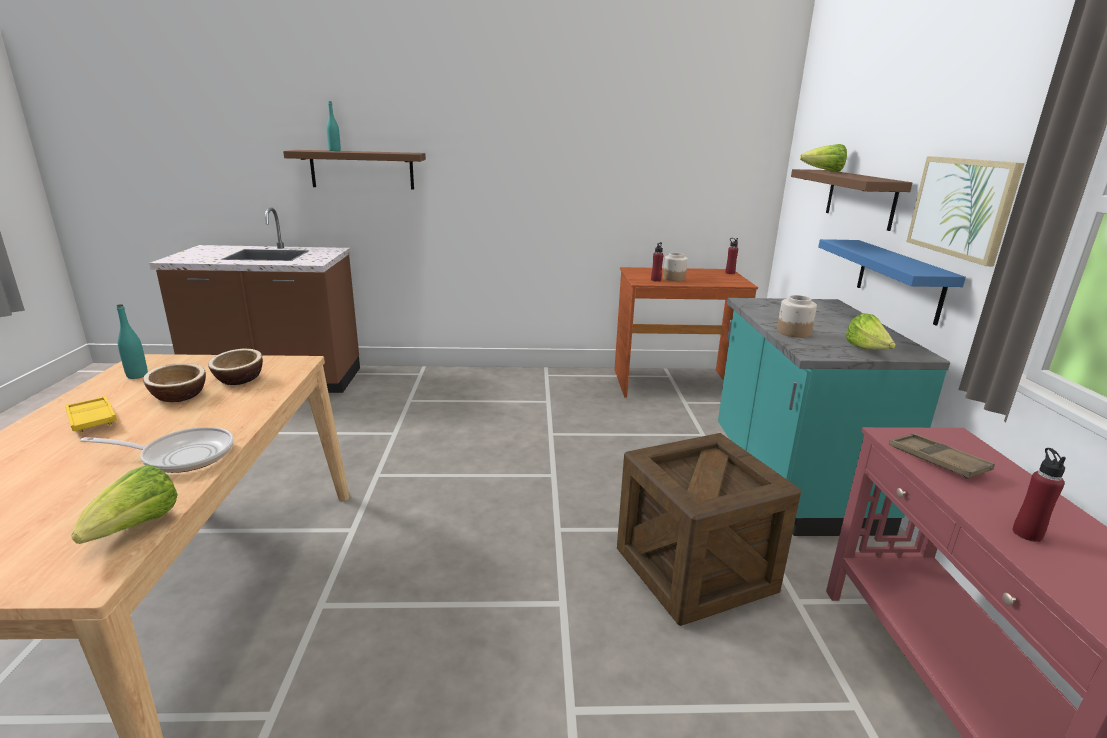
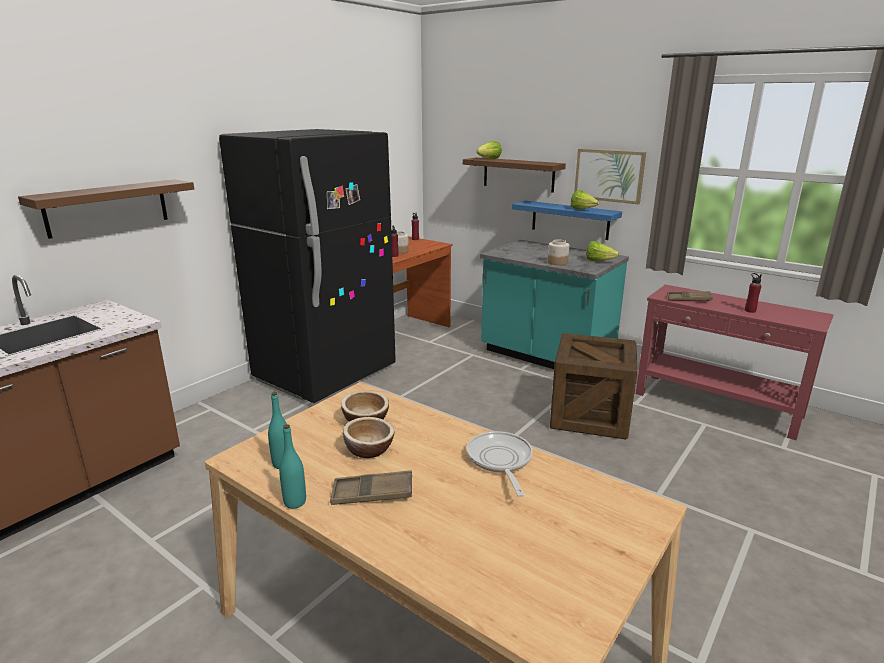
camera: 50 degrees left, 0 degrees up
(92, 419) = (372, 493): yellow tray -> brown tray
(135, 528) = (600, 488): lettuce -> lettuce (583, 210)
(181, 456) = (500, 461): frying pan -> frying pan turned 45 degrees counterclockwise
(334, 150) = (81, 190): turquoise bottle -> turquoise bottle (295, 502)
(536, 387) = (326, 374): none -> black fridge

